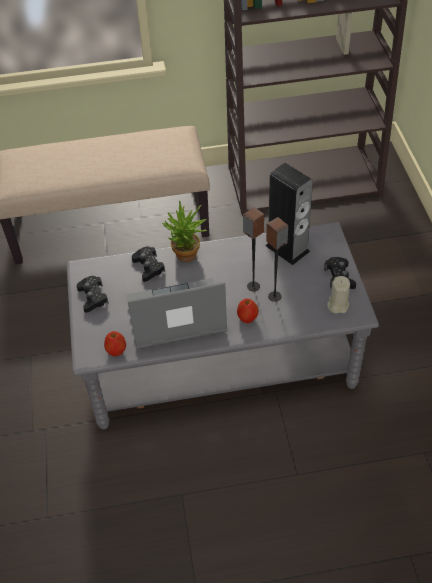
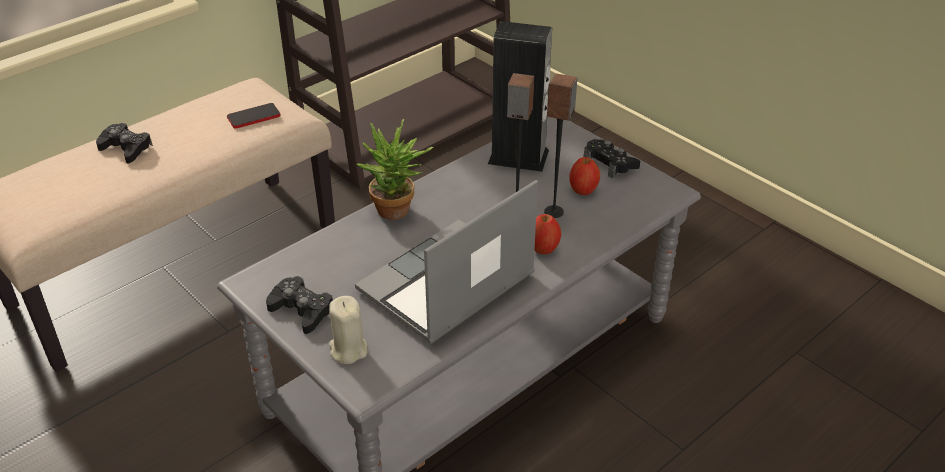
camera: 35 degrees left, 10 degrees down
(116, 351) = (401, 361): apple -> apple (583, 190)
(148, 267) = (352, 243): black game controller -> black game controller (126, 148)
(166, 156) = (254, 117): none -> phone
(337, 305) = (637, 192): beige candle -> beige candle (348, 350)

